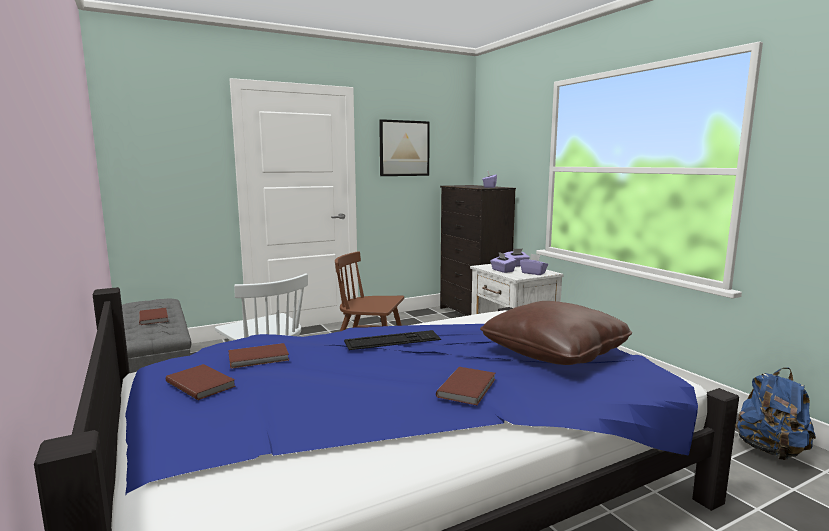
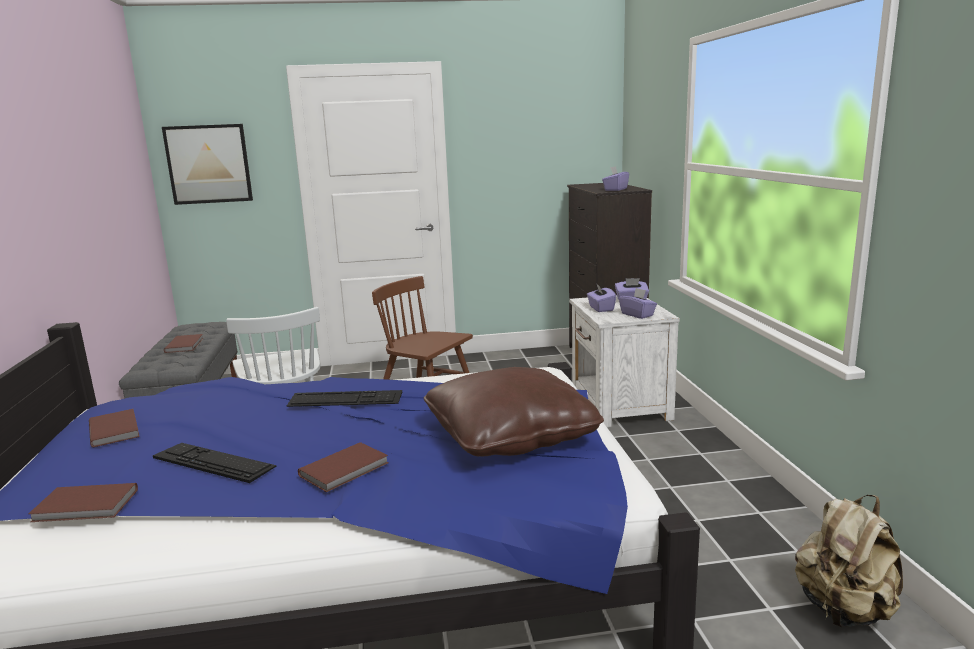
camera: 20 degrees right, 5 degrees up
(259, 358) = (194, 407): brown book -> brown book (86, 506)
(341, 397) = (213, 462): none -> keyboard
(404, 148) = (515, 136): picture -> picture (208, 164)
(770, 450) = (844, 610): blue backpack -> beige backpack

